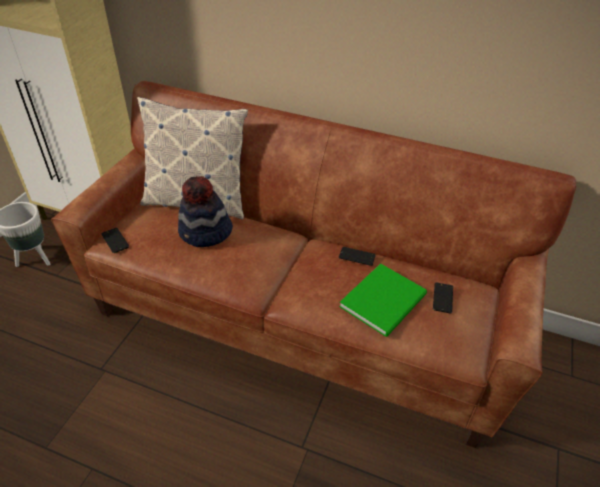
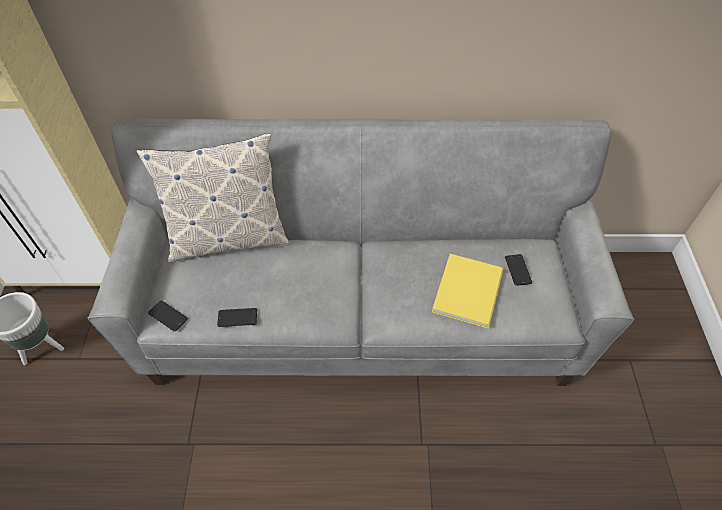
camera: 20 degrees left, 10 degrees up
(205, 233) = (260, 275): hat -> none
(297, 320) = (360, 320): brown sofa -> grey sofa
(357, 256) = (421, 251): phone -> phone (237, 317)
(386, 300) = (470, 290): green book -> yellow book

